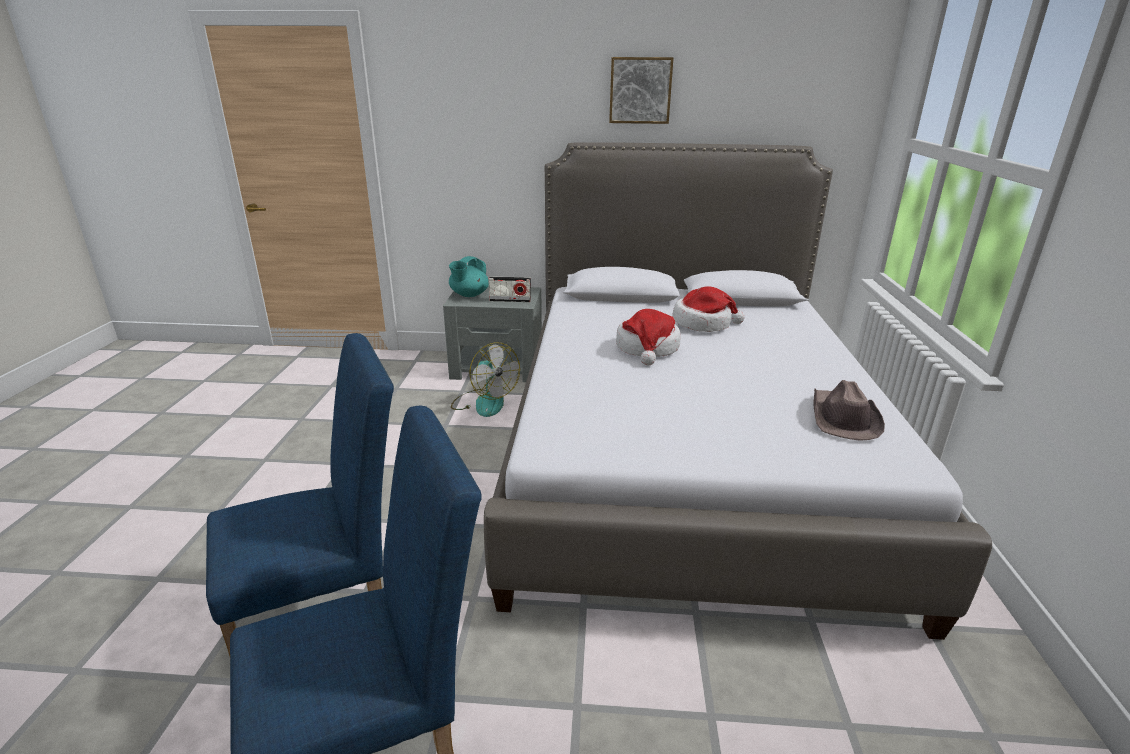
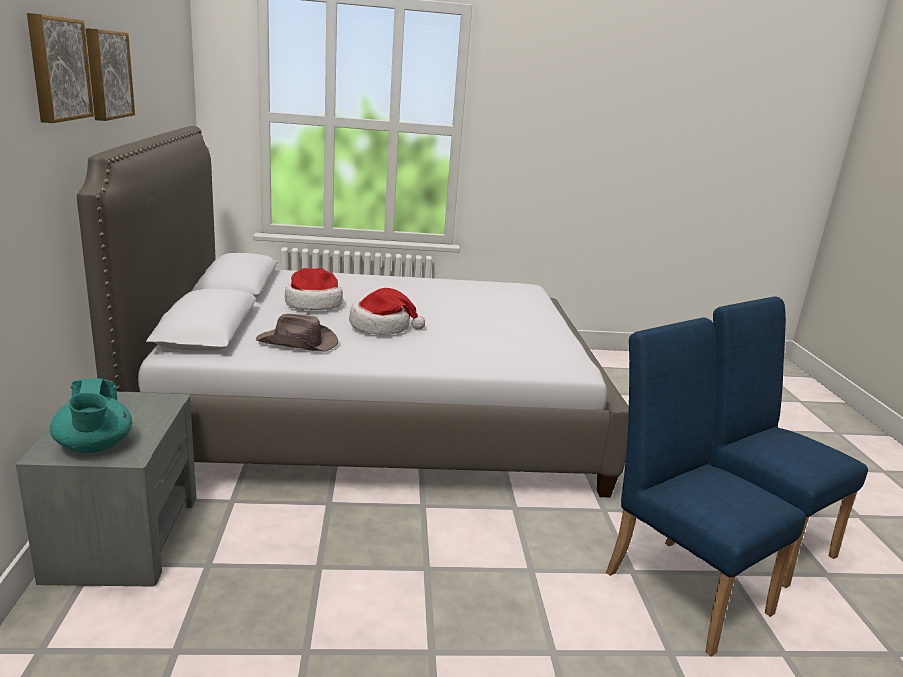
camera: 100 degrees left, 5 degrees down
(469, 295) = (94, 446): turquoise teapot -> turquoise teapot turned 45 degrees clockwise
(484, 402) = (252, 538): fan -> none
(510, 300) = (145, 411): radio -> none
(561, 85) = (57, 68): none -> picture
(843, 418) = (482, 290): brown hat -> brown hat (298, 343)

